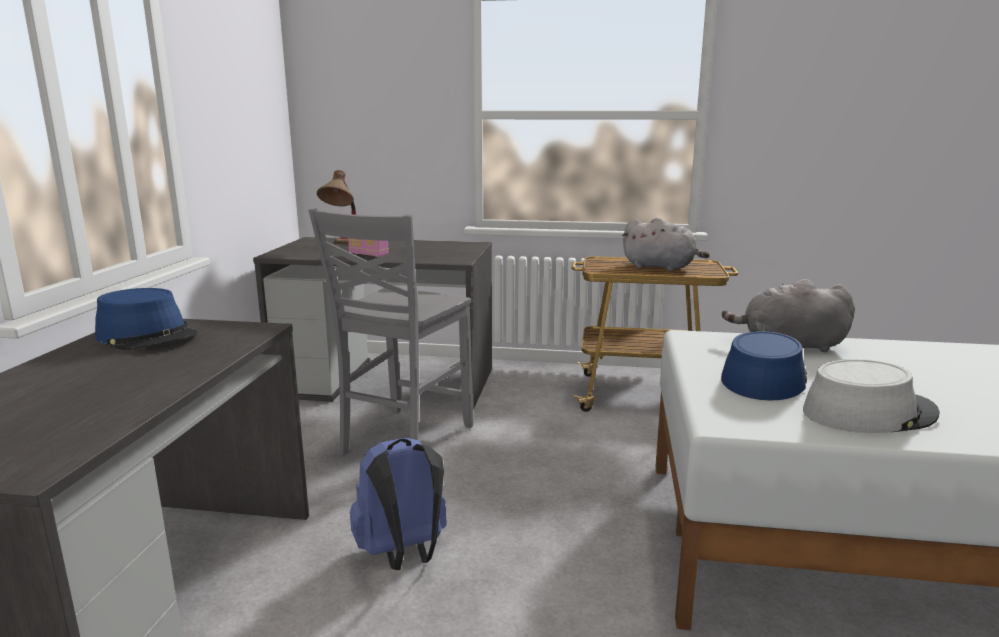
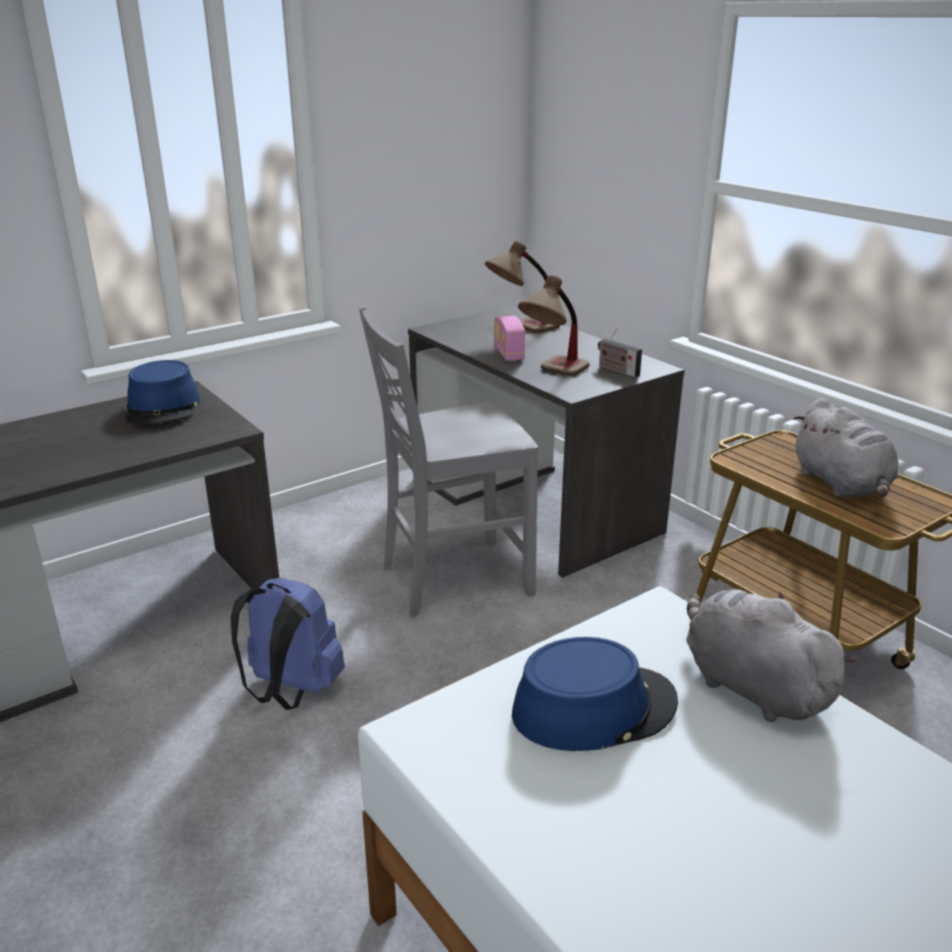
camera: 45 degrees right, 10 degrees up
(425, 257) = (553, 375): none -> table lamp
(456, 248) = (616, 370): none -> radio
(868, 413) = (590, 824): grey hat -> none

